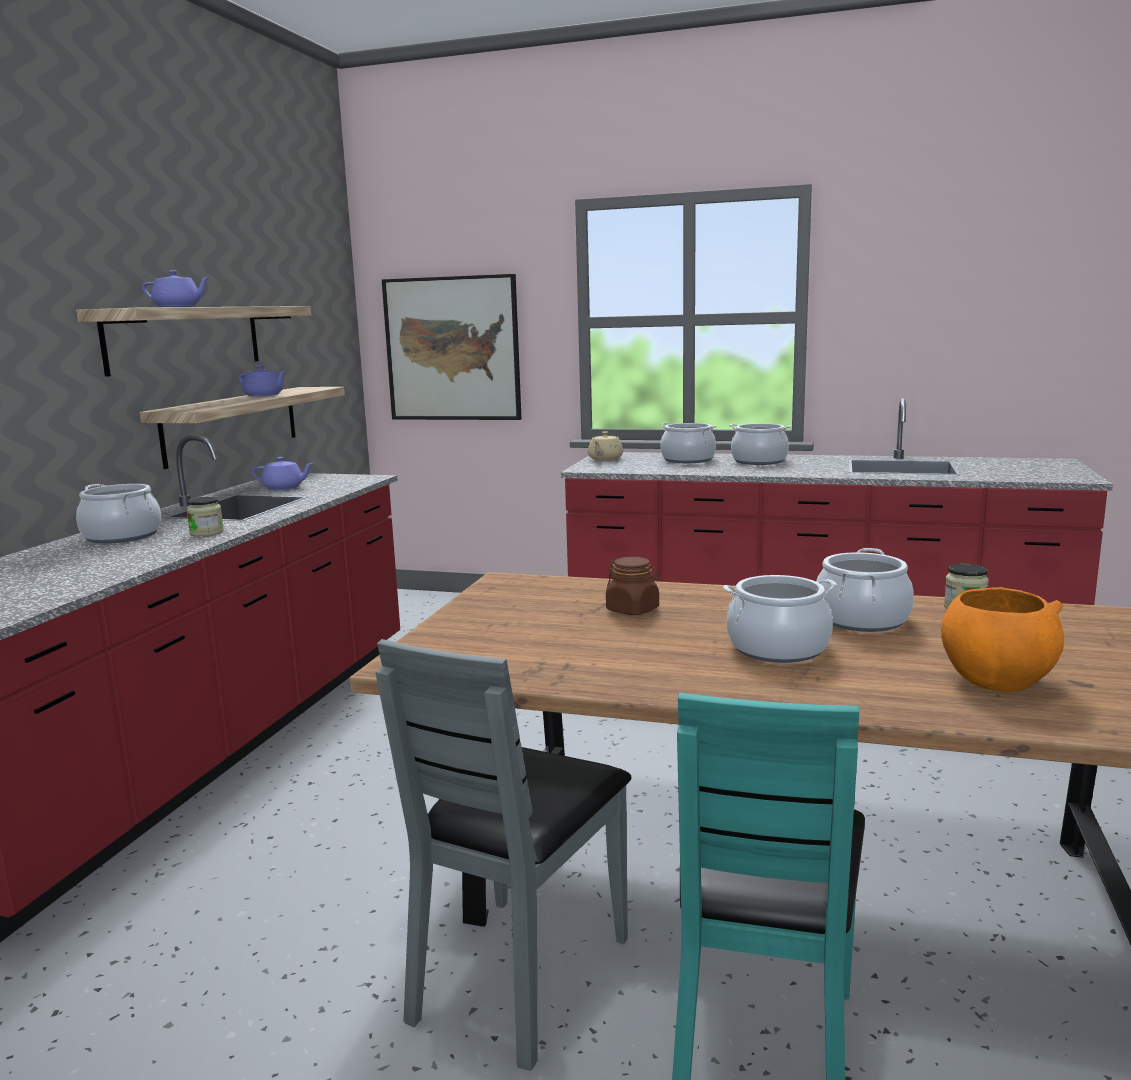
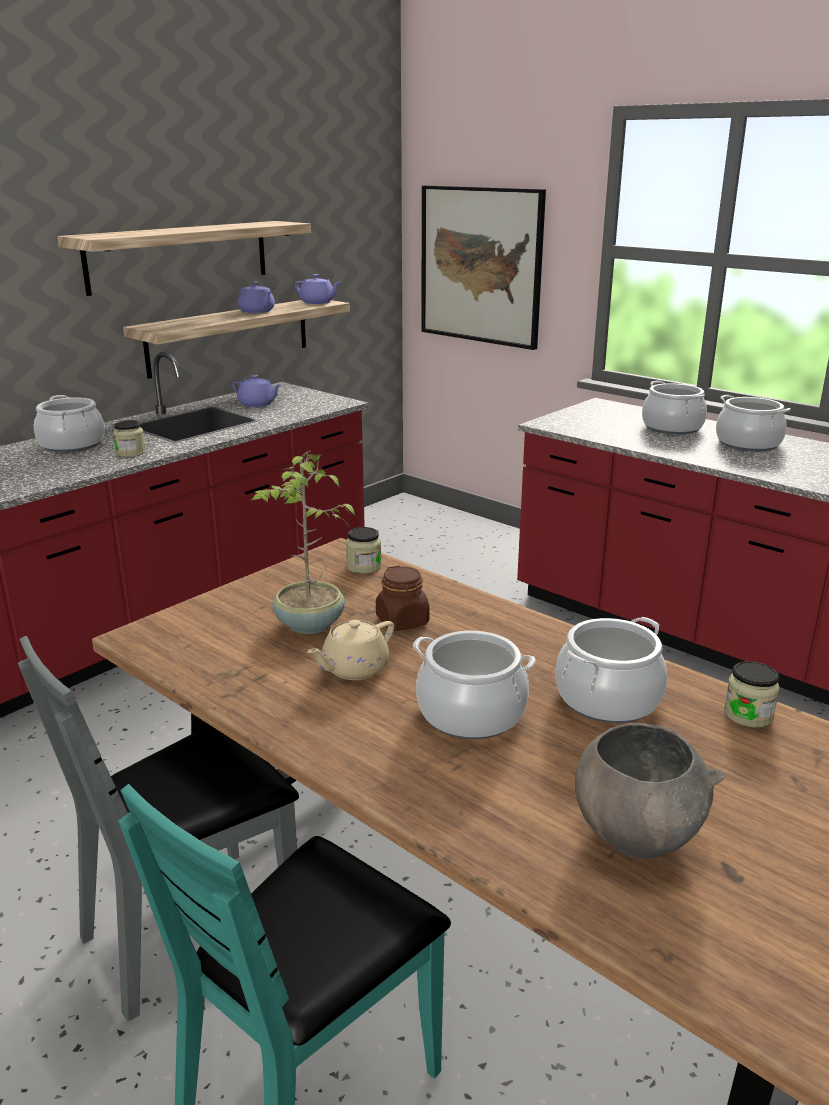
camera: 25 degrees right, 10 degrees up
(178, 307) = (156, 231): purple teapot -> purple teapot (318, 302)
(541, 585) = (364, 567): none -> jar
(554, 627) = (309, 625): none -> potted plant
(605, 459) = (587, 412): beige teapot -> beige teapot (353, 669)
(996, 680) = (636, 833): orange bowl -> grey bowl

